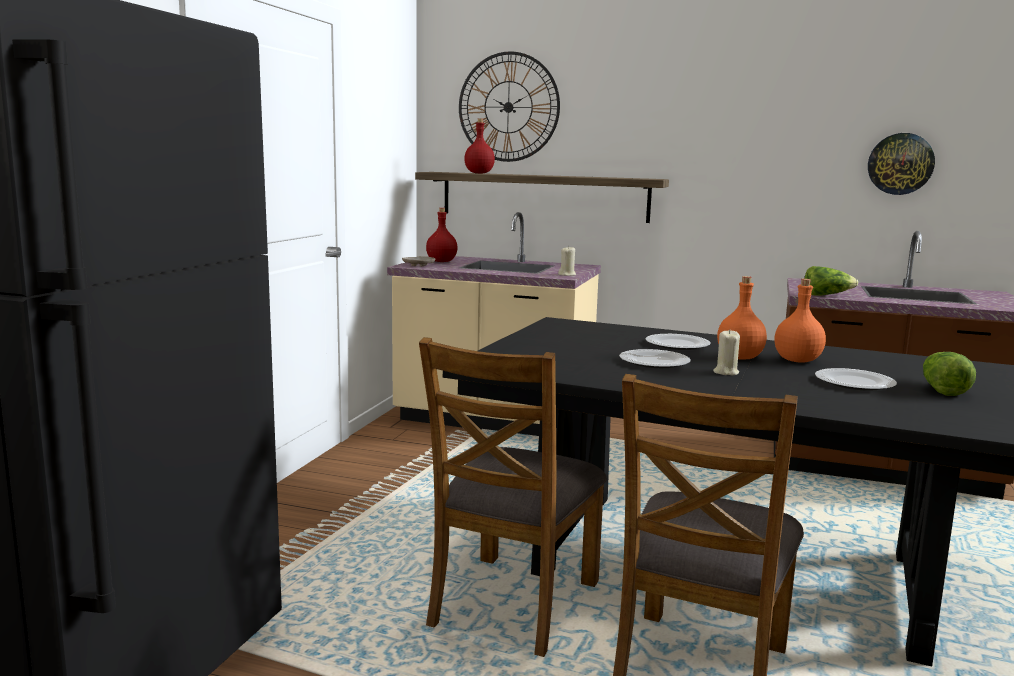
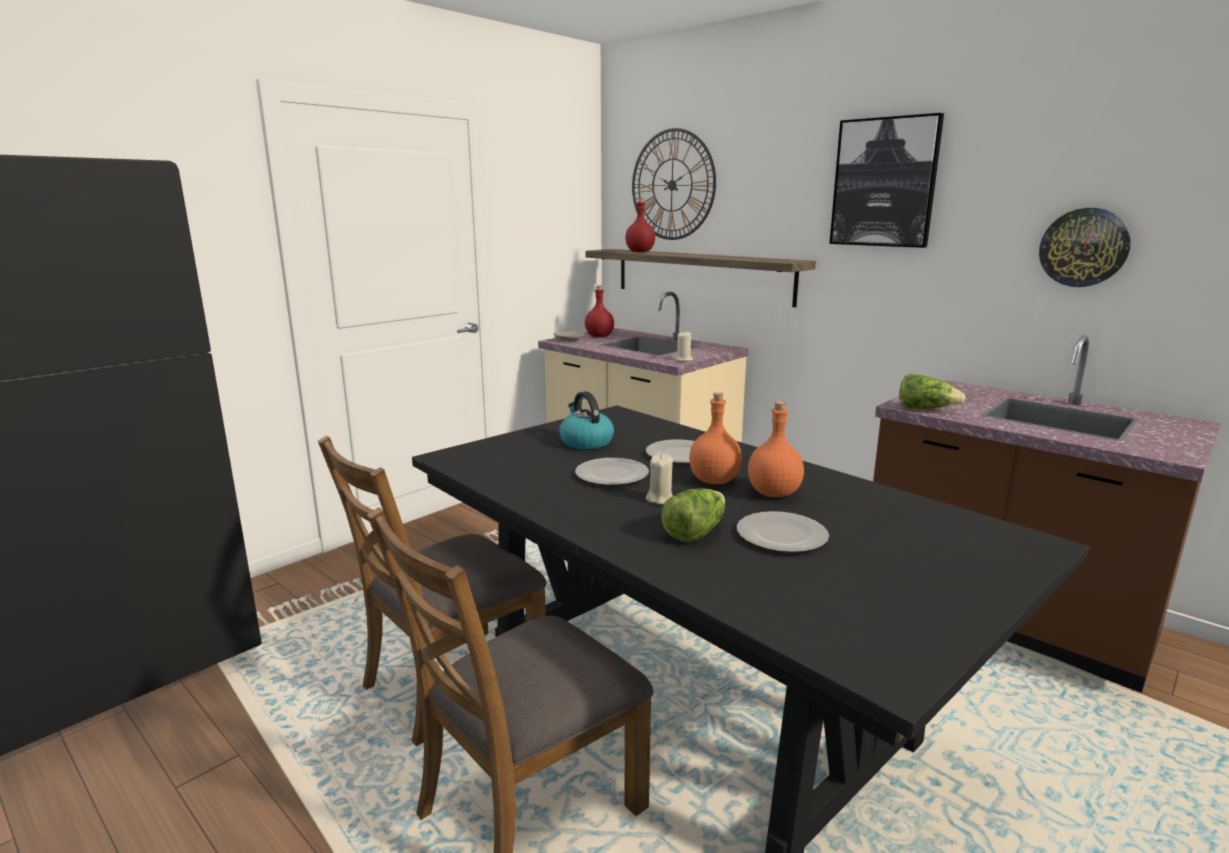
camera: 25 degrees right, 5 degrees up
(581, 343) = (585, 442): none -> kettle
(733, 110) = (884, 183): none -> picture
(942, 389) = (878, 564): lettuce -> lettuce (695, 532)

